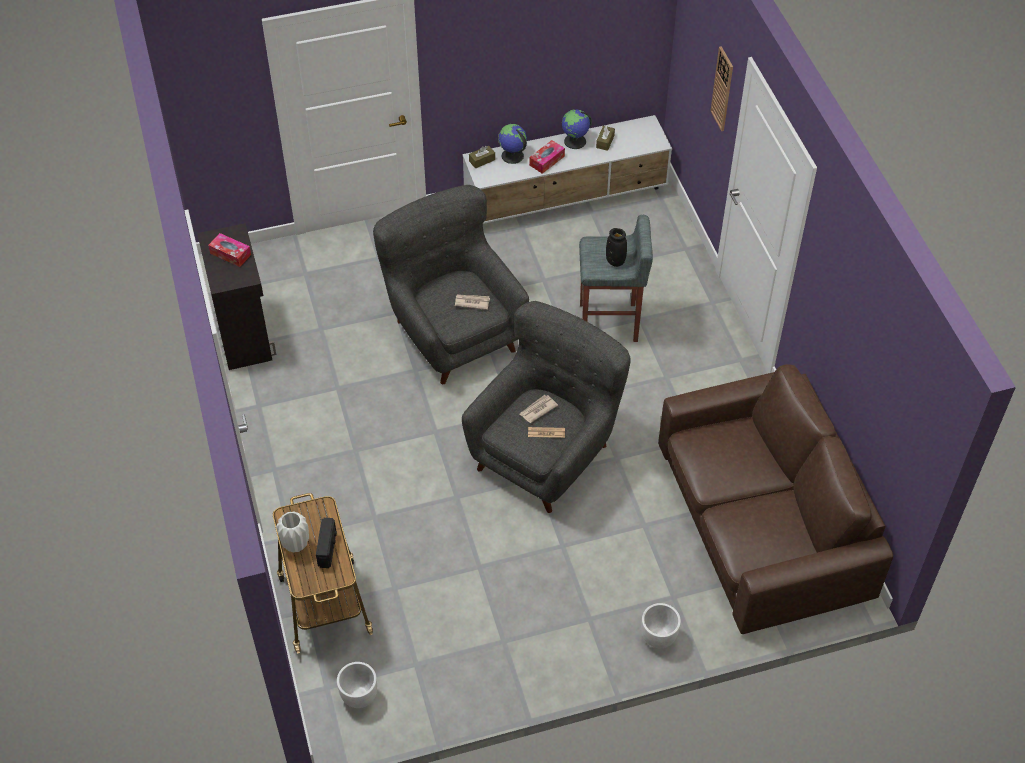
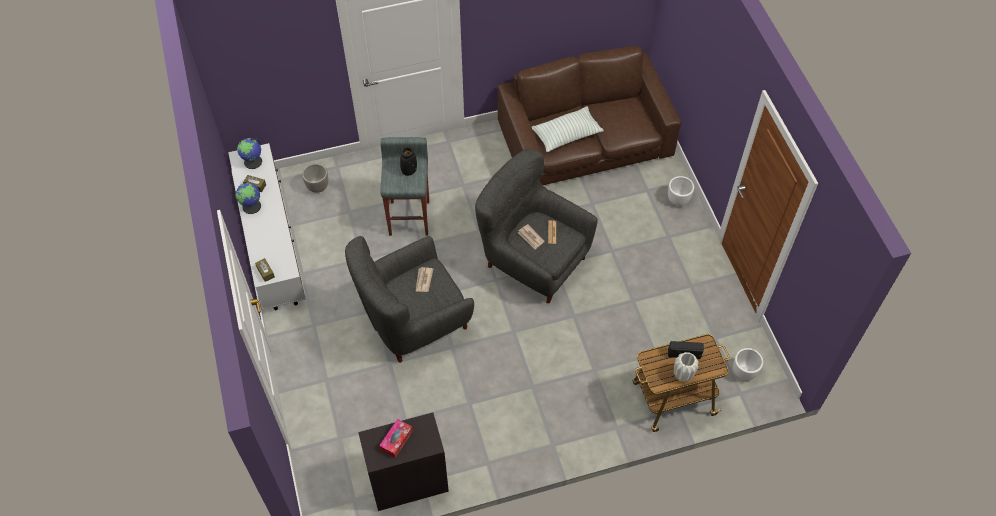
camera: 90 degrees left, 5 degrees up
(512, 156) = (263, 250): globe -> globe (253, 162)
(547, 160) = (272, 226): tissue box -> none
(652, 232) = (317, 187): none -> planter
(722, 89) = (307, 48): wall clock -> none
(723, 457) = (566, 135): none -> pillow

